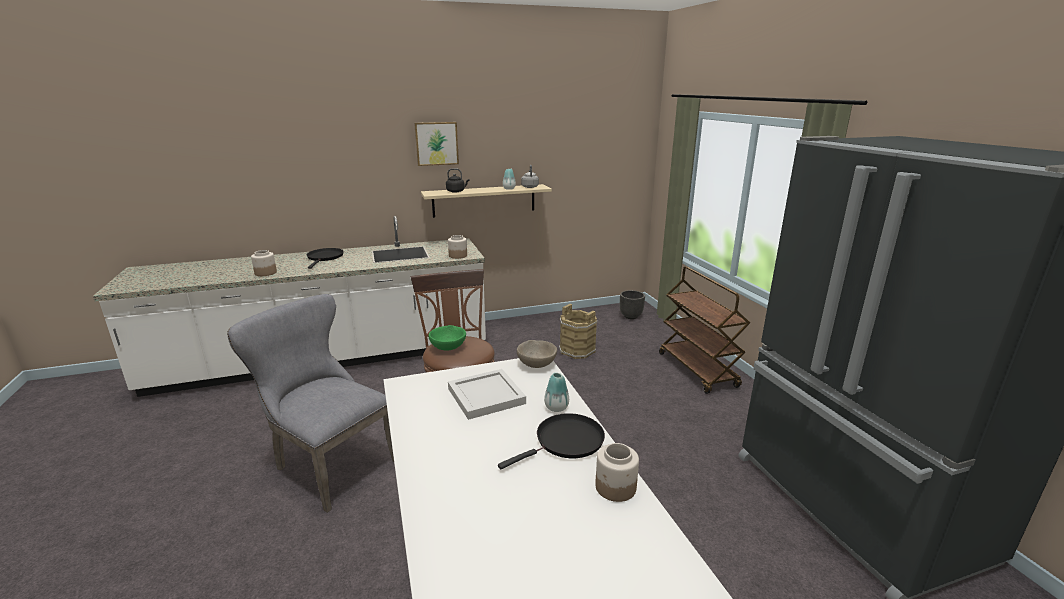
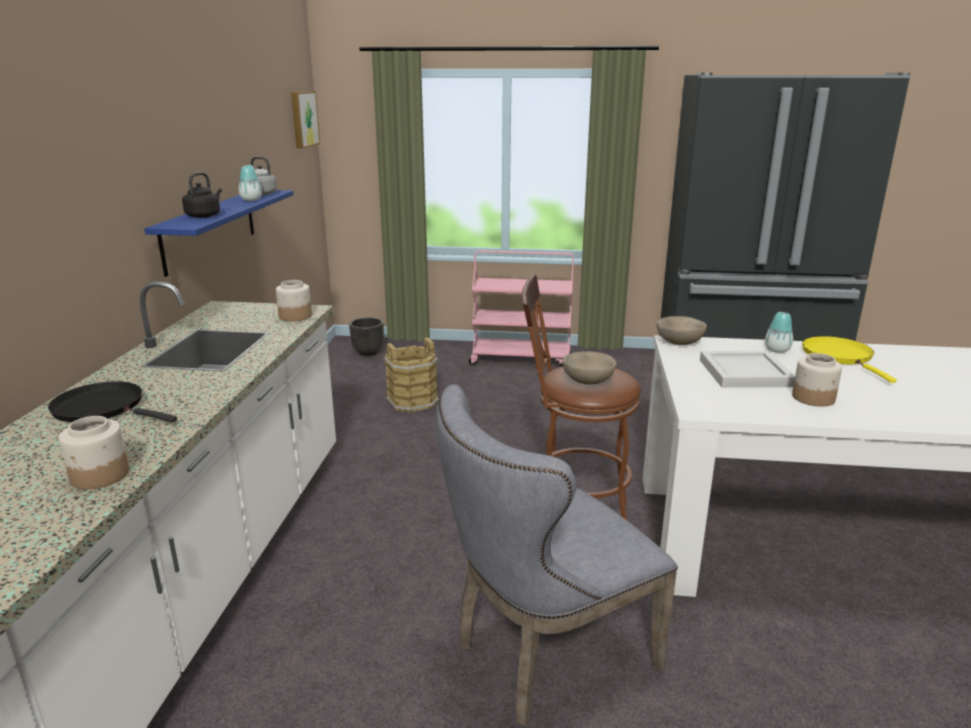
camera: 65 degrees left, 0 degrees up
(436, 143) = (148, 129): picture -> picture (303, 119)
(448, 347) = (588, 381): green bowl -> beige bowl
(484, 200) = (210, 229): beige shelf -> blue shelf
(566, 442) = (840, 357): black frying pan -> yellow frying pan
(615, 487) = (908, 353): jar -> jar (814, 398)
(697, 370) = (521, 359): brown cart -> pink cart

